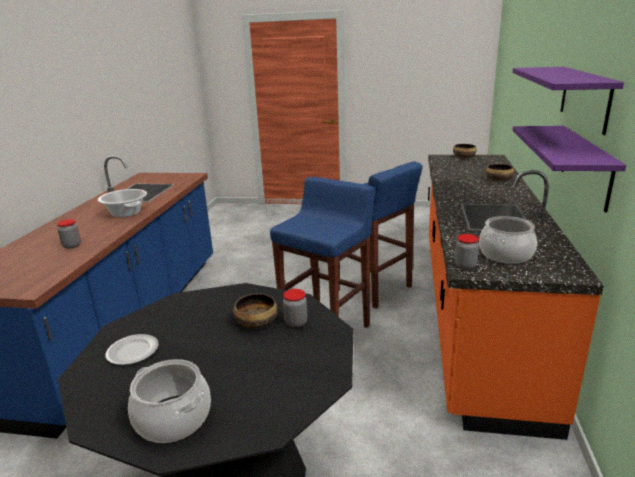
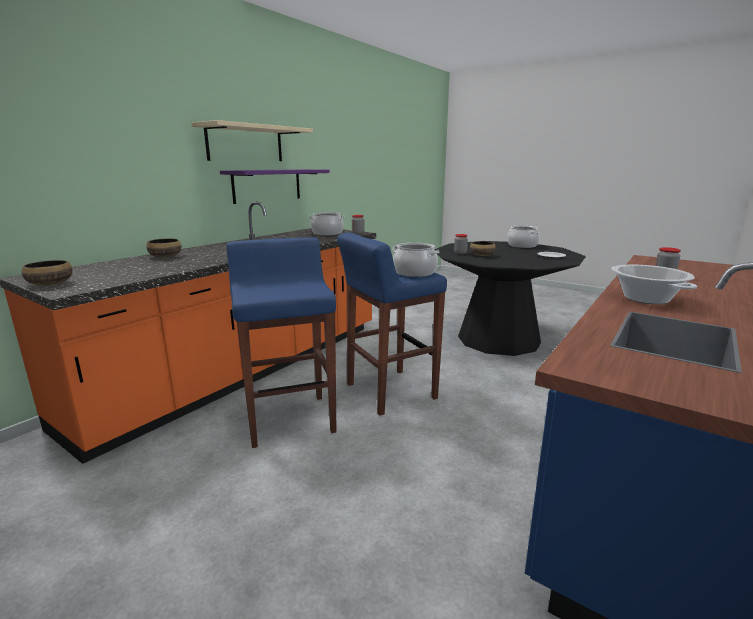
camera: 155 degrees left, 5 degrees down
(299, 223) = (415, 272): none -> cooking pot
(584, 97) = (245, 143): purple shelf -> beige shelf

